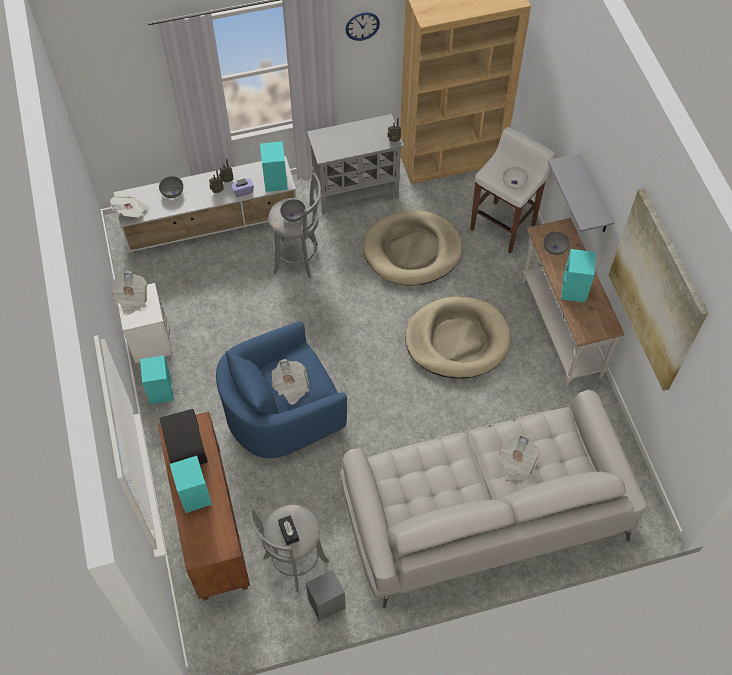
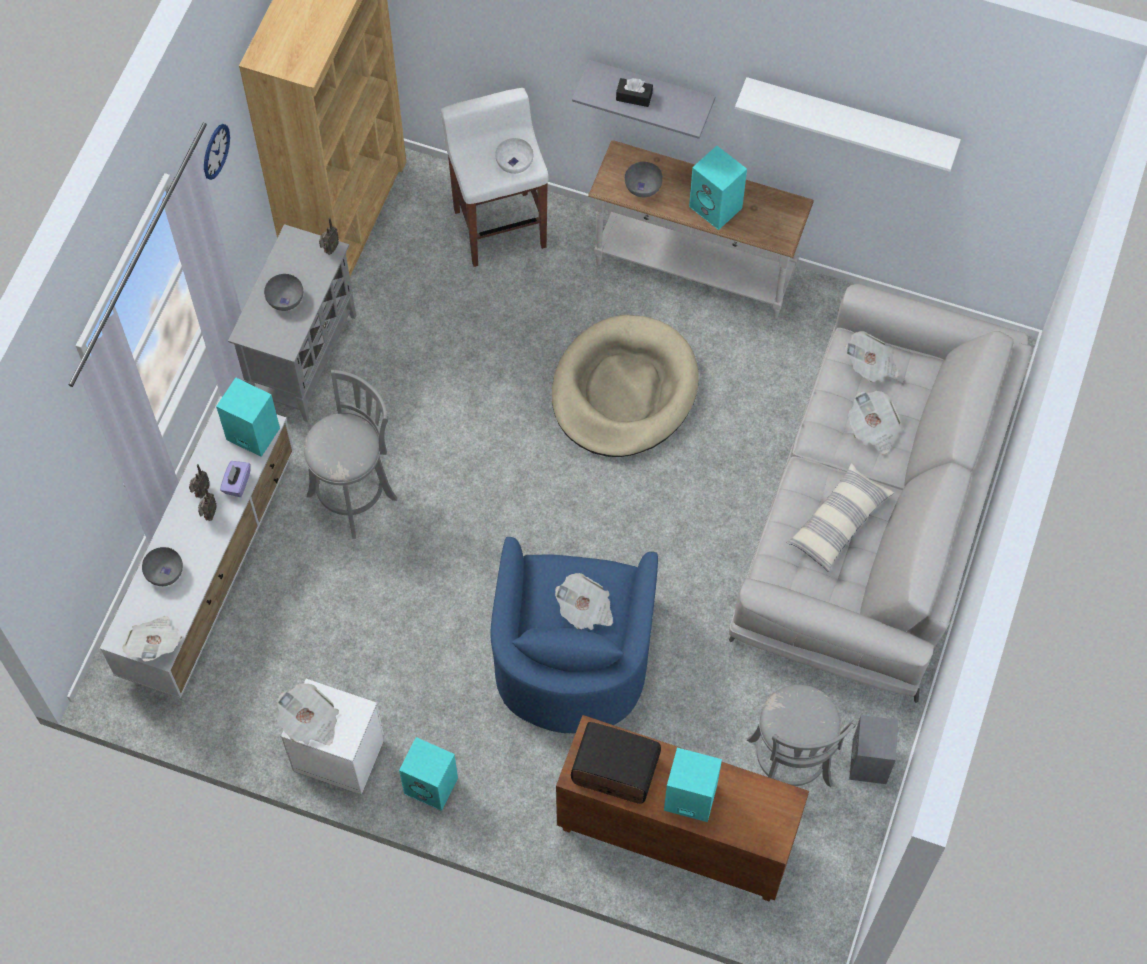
camera: 55 degrees left, 5 degrees up
(289, 532) = (803, 724): black tissue box -> black tissue box (634, 96)
(293, 216) = (346, 443): grey bowl -> grey bowl (286, 299)
(412, 250) = (452, 353): beige dog bed -> none
(441, 481) = (839, 523): none -> pillow
(556, 437) = (870, 366): none -> newspaper
(657, 291) = (850, 120): picture -> white shelf

